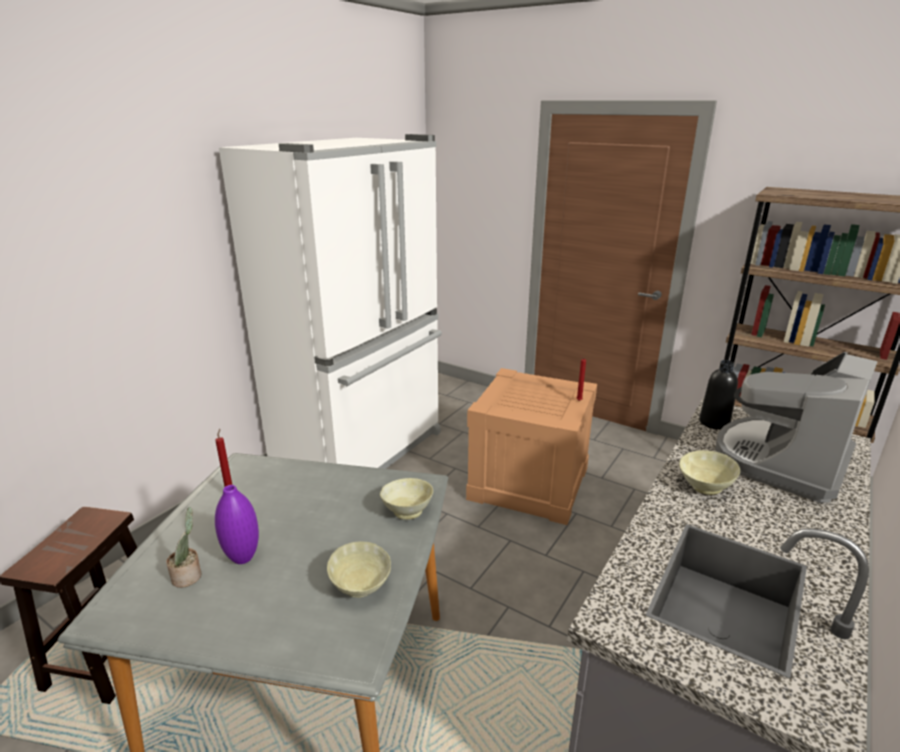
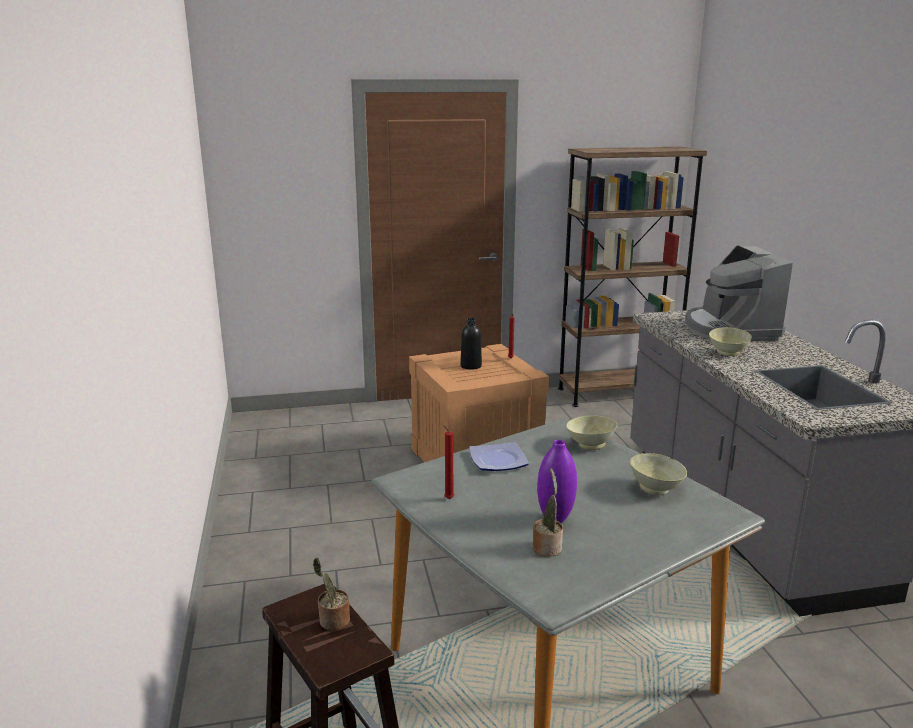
camera: 45 degrees left, 5 degrees down
(82, 540) = (332, 621): none -> potted plant
(318, 484) = (497, 461): none -> plate
(363, 451) = (288, 504): white fridge -> none
(714, 423) = (667, 323): black bottle -> black bottle (471, 366)

